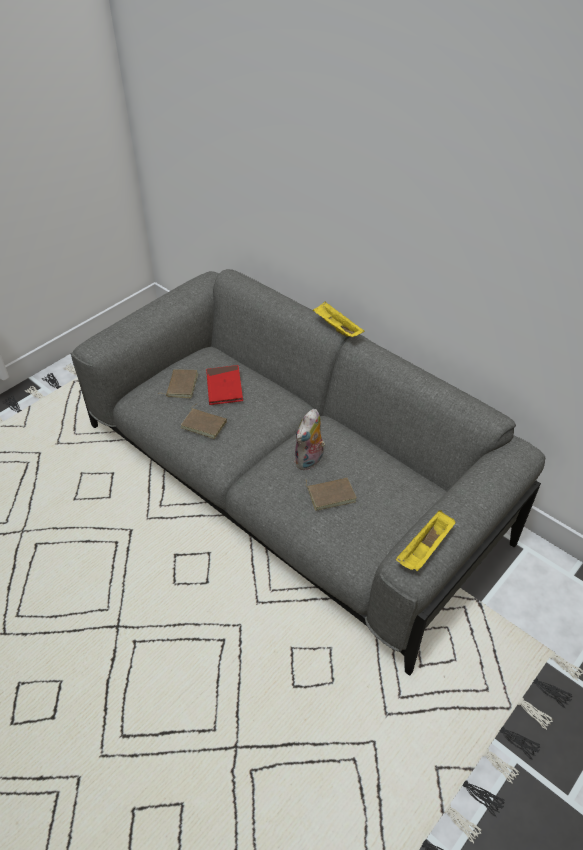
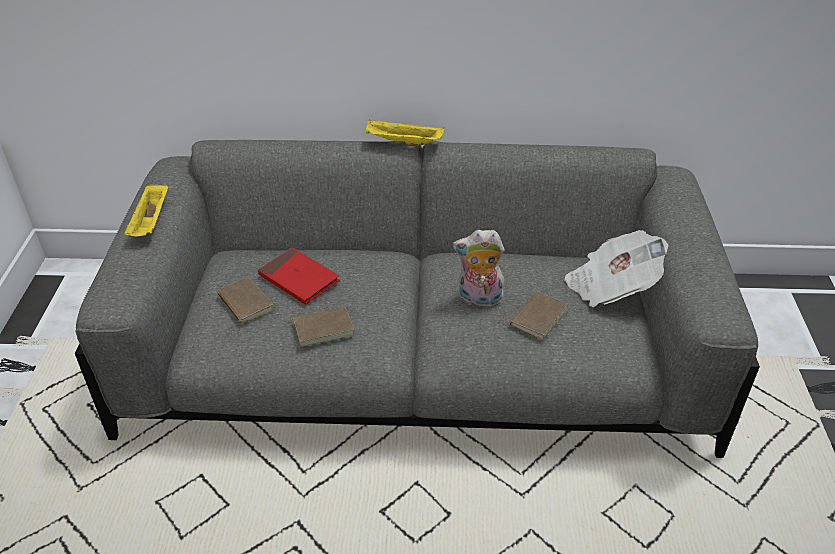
camera: 40 degrees left, 5 degrees down
(310, 461) = (478, 299): plush toy -> plush toy turned 105 degrees clockwise
(405, 505) = (611, 286): none -> newspaper
(424, 549) = (714, 295): yellow tray -> yellow tray (151, 222)

